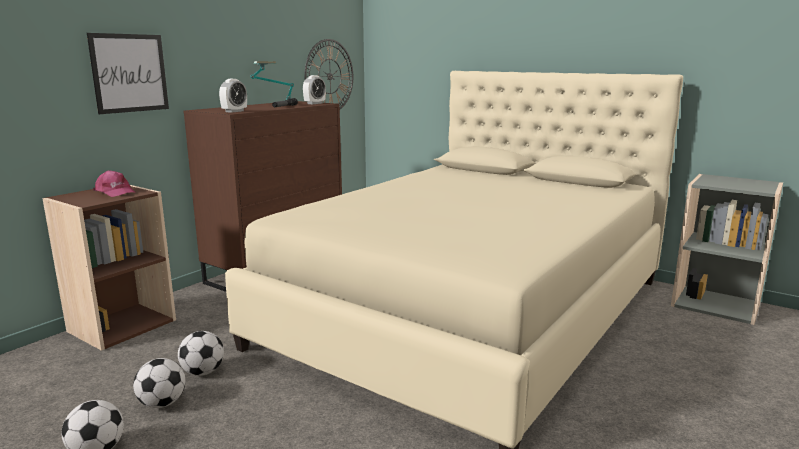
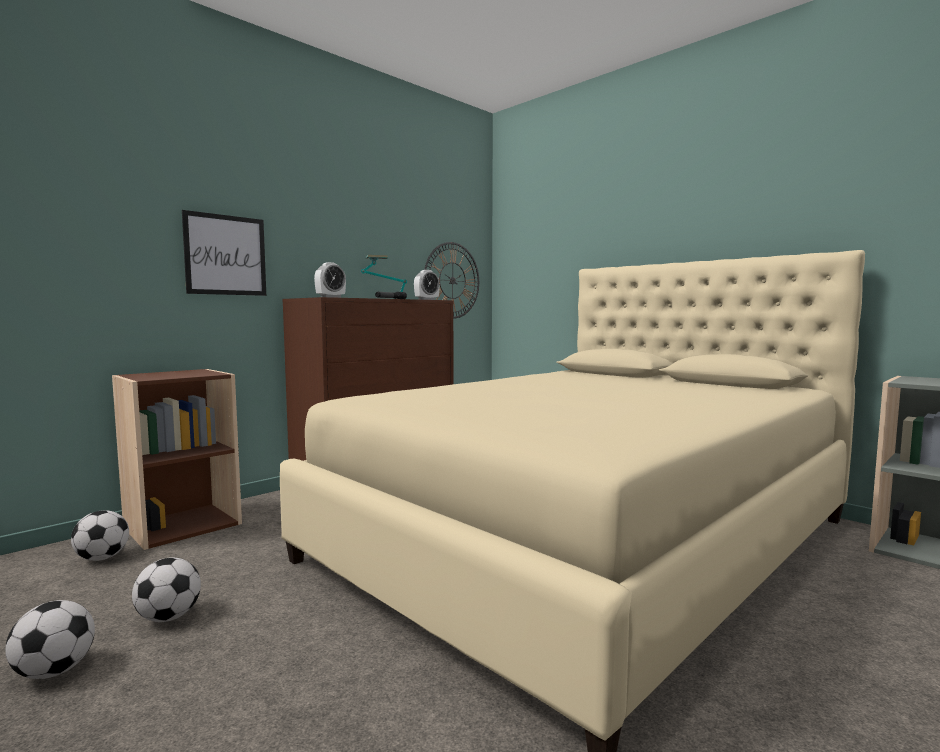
camera: 10 degrees right, 10 degrees down
(115, 192) = (188, 373): pink cap -> none
(203, 372) = (237, 584): football -> football (102, 558)

